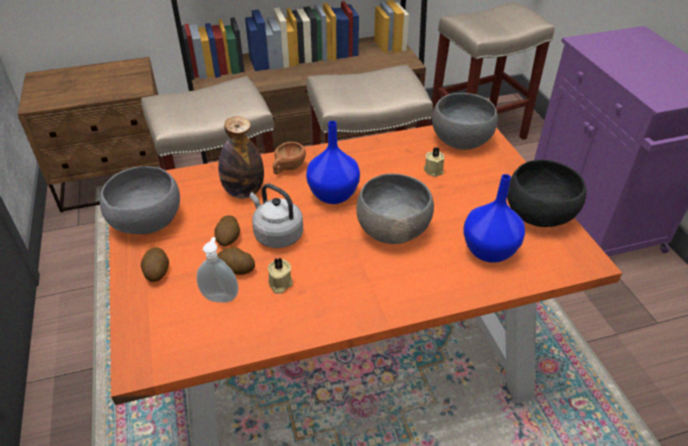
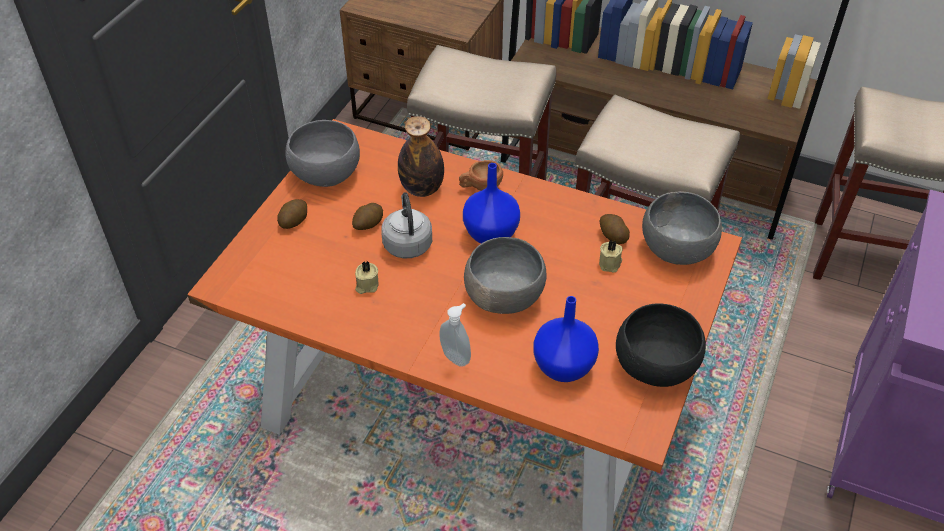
camera: 40 degrees right, 5 degrees up
(221, 296) = (317, 268): soap dispenser -> soap dispenser (456, 357)
(236, 269) = (348, 253): potato -> potato (612, 236)

